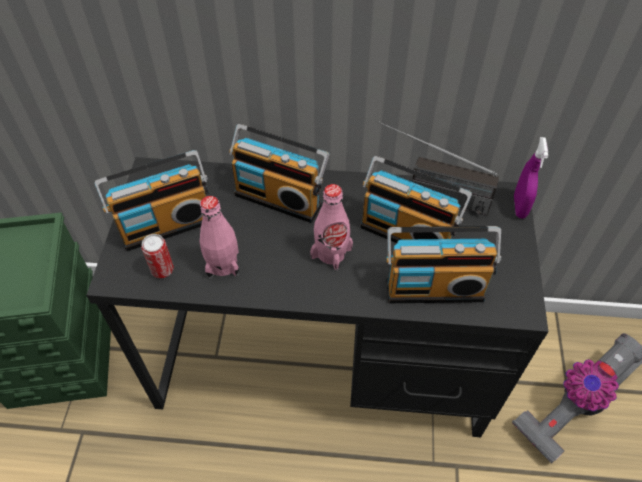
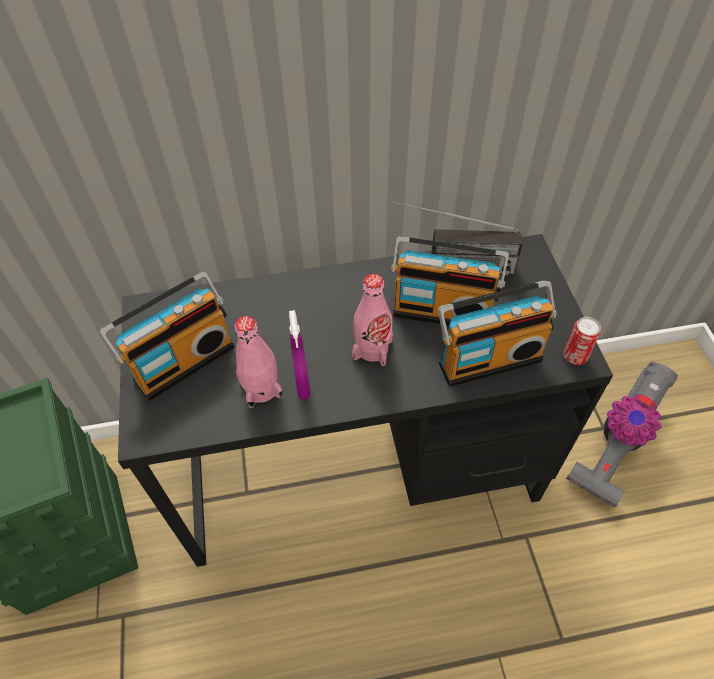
camera: 15 degrees left, 0 degrees up
(162, 270) = (196, 412): can -> can (574, 356)
(280, 197) = (298, 304): radio -> none
(519, 206) = (542, 259): purple spray bottle -> purple spray bottle (302, 384)

